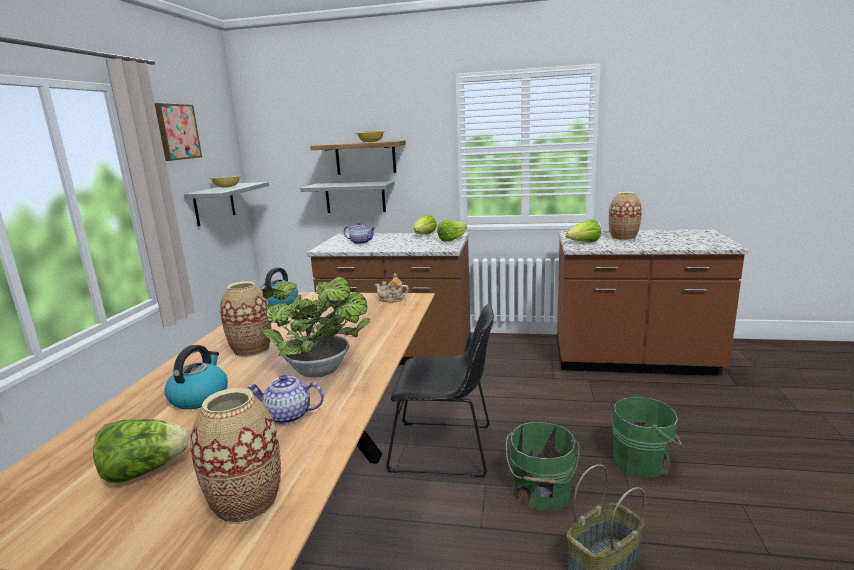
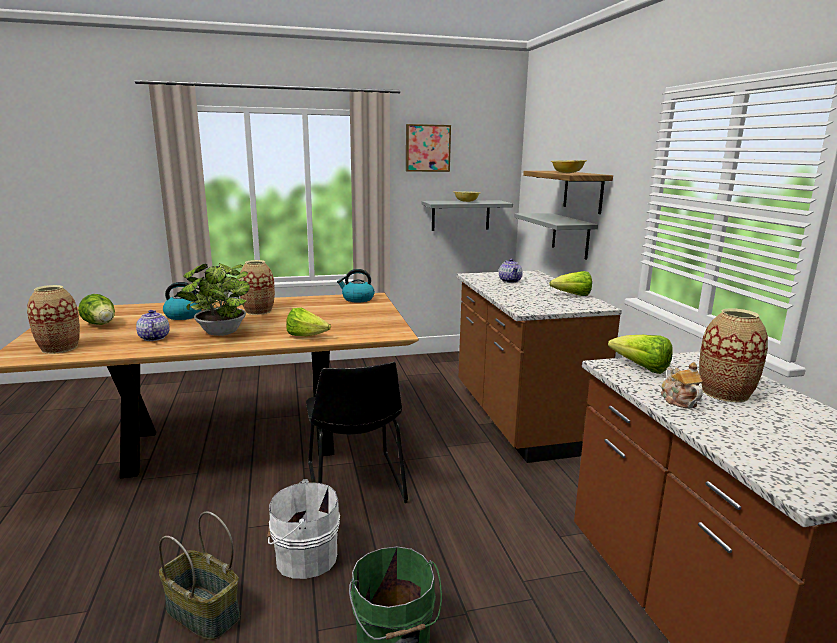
camera: 65 degrees right, 0 degrees up
(392, 300) = (386, 327): teapot -> teapot (678, 400)
(452, 240) = (565, 307): lettuce -> lettuce (307, 336)
(541, 492) = (303, 557): green bucket -> white bucket

